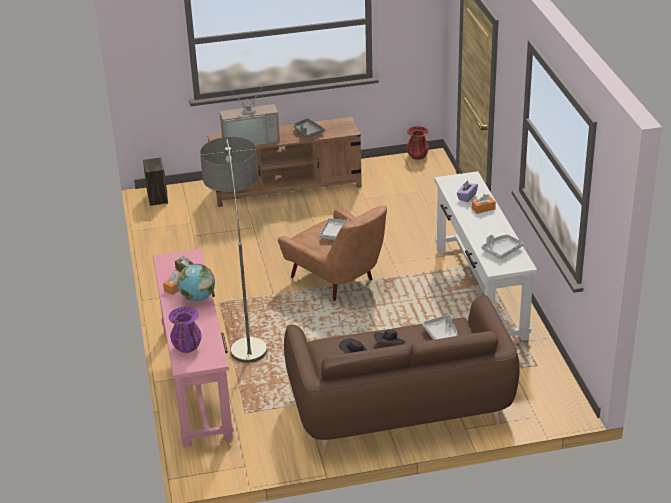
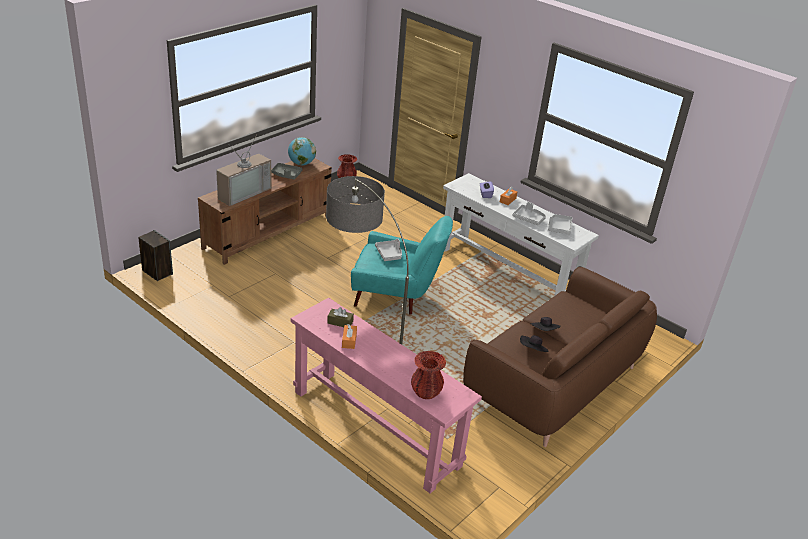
camera: 40 degrees left, 0 degrees up
(187, 347) = (426, 392): purple vase -> red vase
(197, 298) = (380, 343): globe -> globe (301, 164)
(338, 281) = (396, 297): brown armchair -> turquoise armchair
(441, 334) = (569, 309): grey tray -> grey tray (529, 218)

